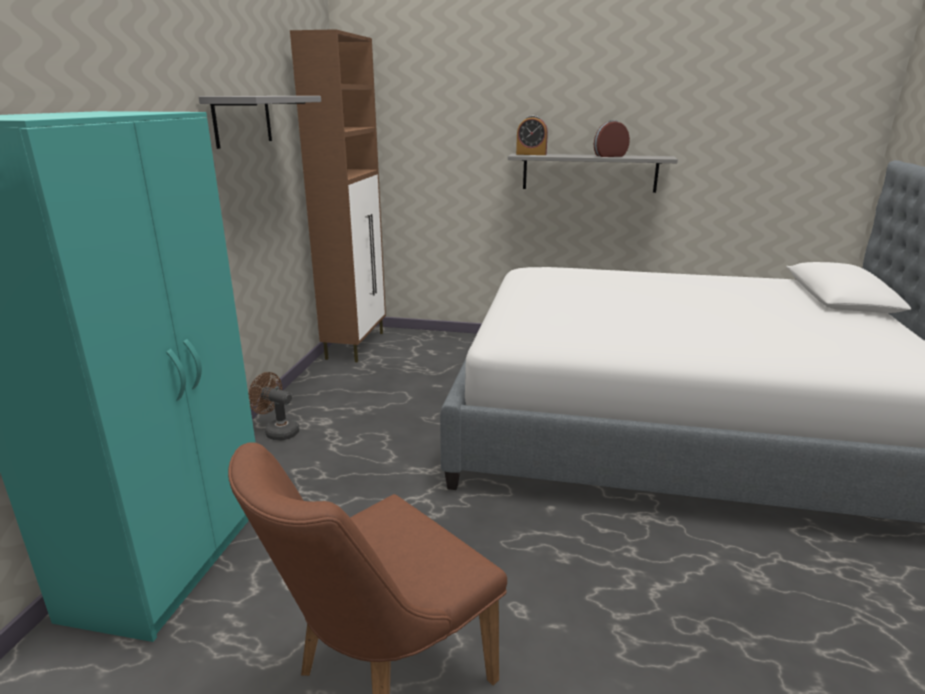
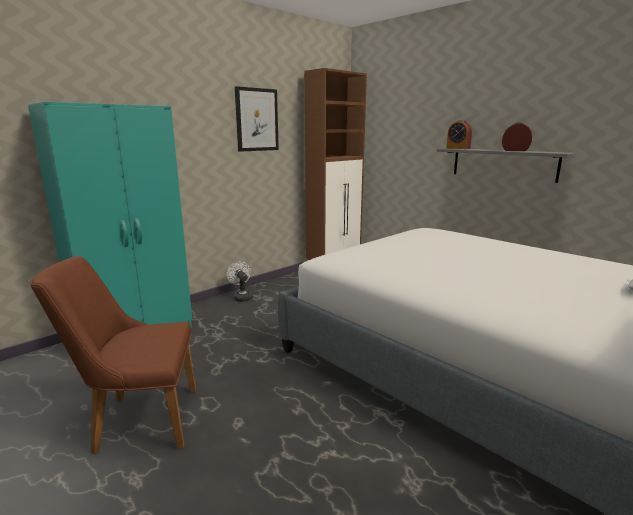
camera: 35 degrees right, 5 degrees down
(242, 120) = (256, 120): grey shelf -> picture
(277, 431) = (241, 297): brown fan -> white fan

